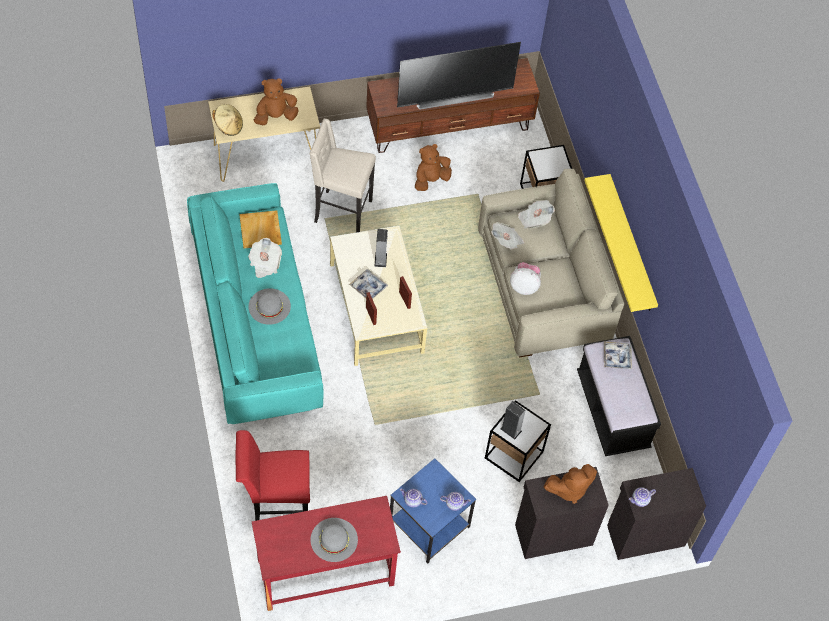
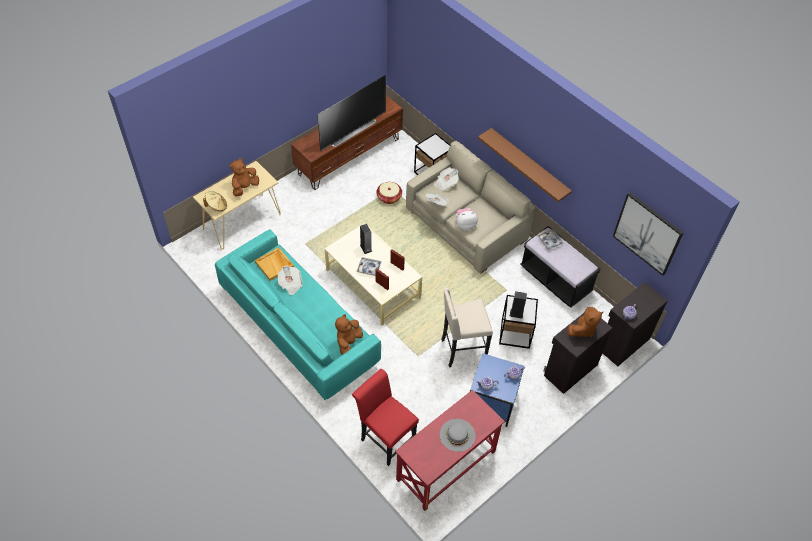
camera: 25 degrees left, 5 degrees down
(269, 306) = (310, 309): grey hat -> none
(275, 502) = (385, 437): red chair -> red chair turned 75 degrees clockwise
(341, 212) = (313, 235): beige stool -> beige stool (462, 350)
(431, 180) = (358, 192): brown plush toy -> brown plush toy (348, 342)
(466, 204) = (389, 197): none -> basket
(631, 245) = (529, 164): yellow shelf -> brown shelf
(706, 406) = (647, 233): none -> picture

